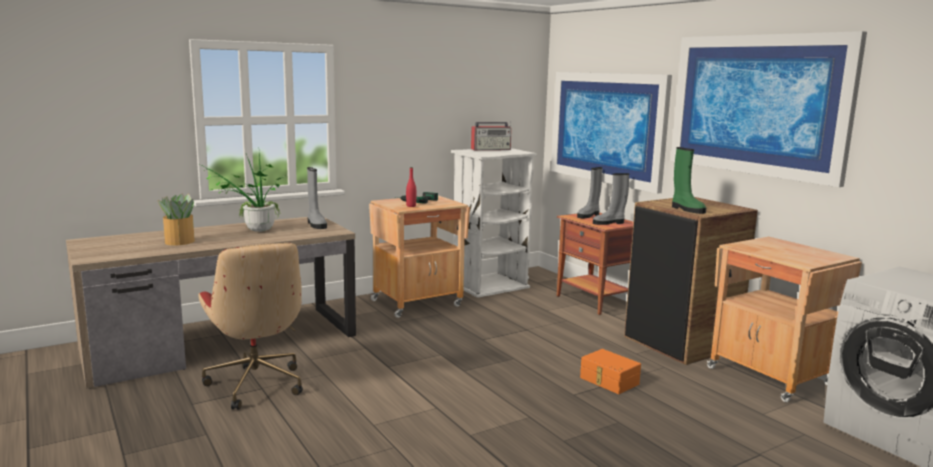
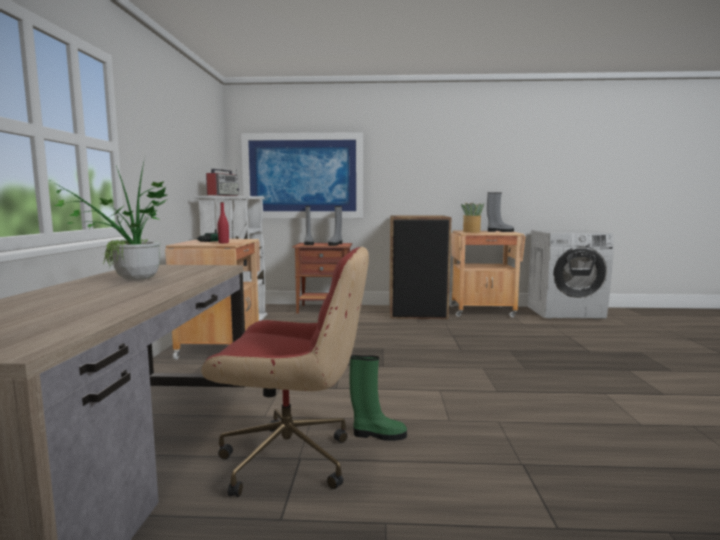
camera: 55 degrees left, 5 degrees down
(179, 242) = (82, 304): potted plant -> potted plant (471, 232)
(316, 225) = (174, 268): grey boot -> grey boot (499, 231)
(608, 381) = (450, 337): orange storage box -> none
(686, 209) = (428, 216): green boot -> green boot (378, 434)
(757, 105) = (434, 150): picture -> none

